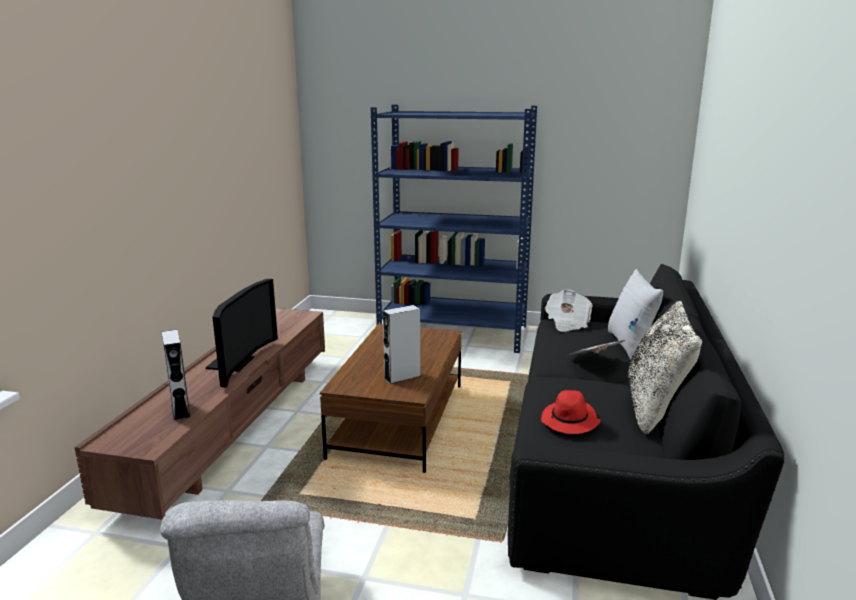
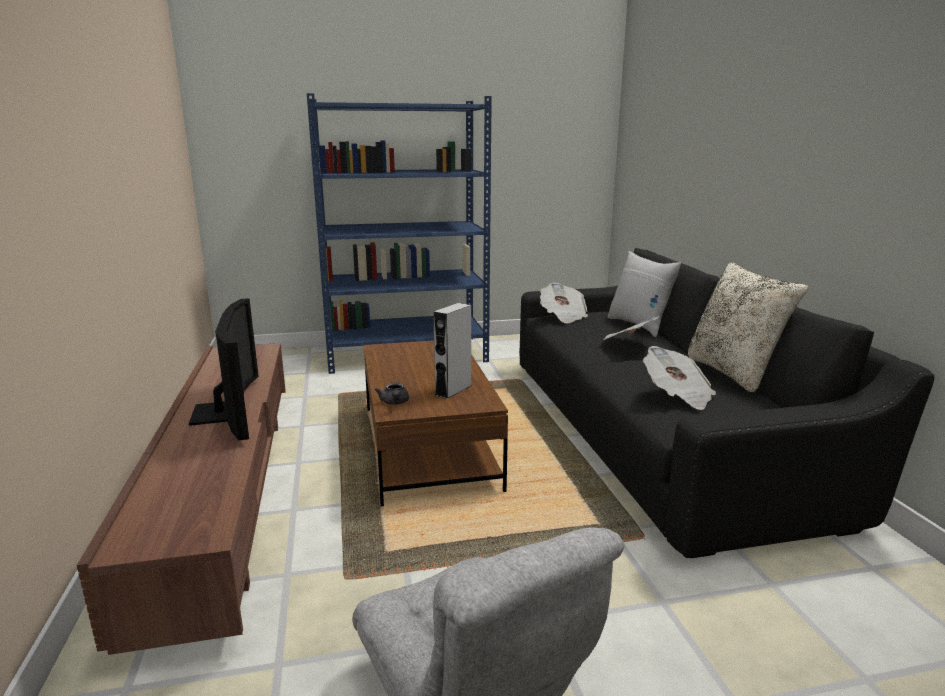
camera: 25 degrees left, 0 degrees up
(180, 410) = (204, 480): grey speaker -> none
(348, 379) = (394, 403): none -> grey teapot
(570, 422) = (677, 395): red hat -> newspaper

